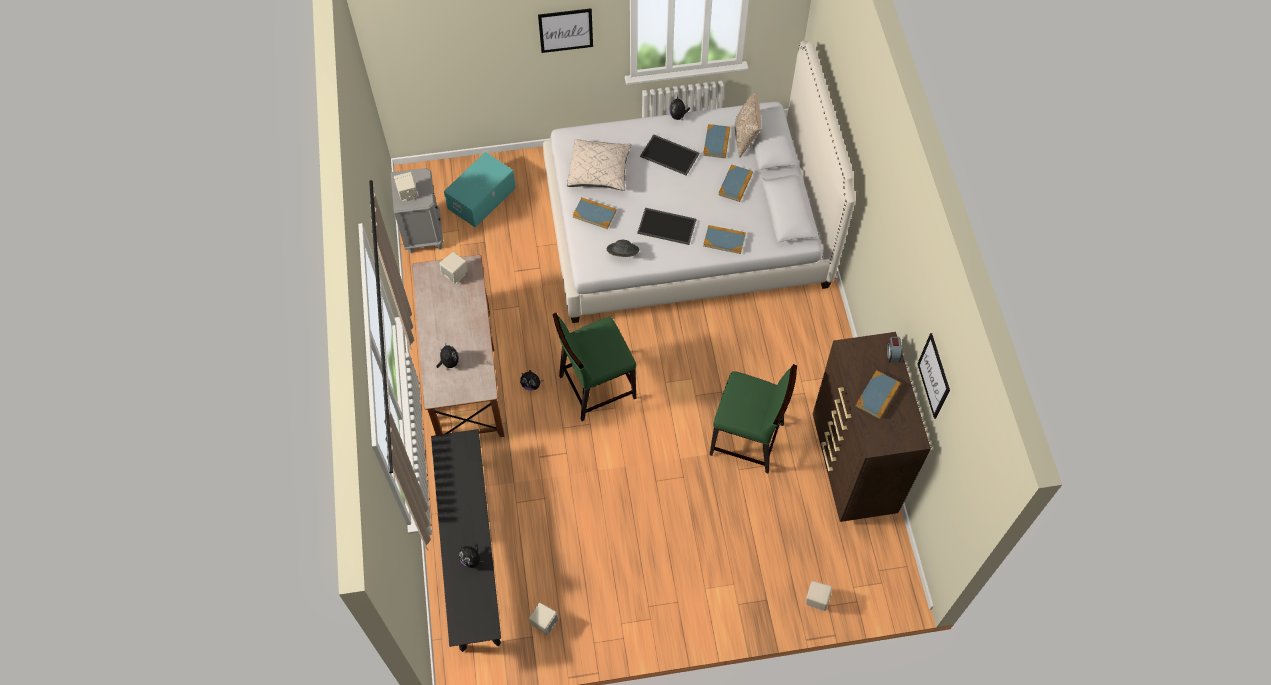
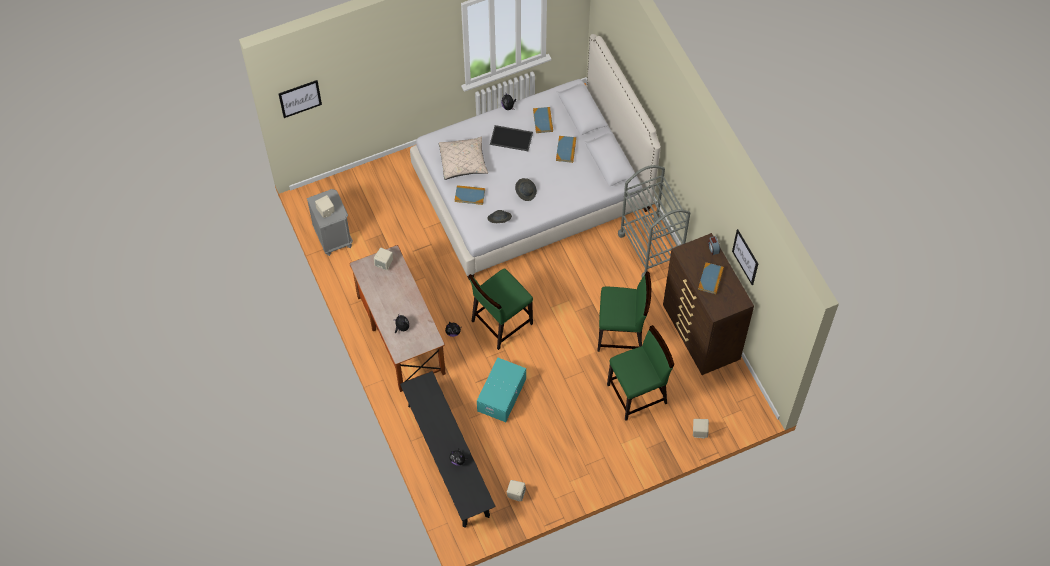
camera: 15 degrees left, 0 degrees up
(482, 198) = (369, 201): turquoise storage box -> turquoise storage box (502, 395)
(566, 30) = (418, 65): picture -> picture (300, 98)
(667, 226) = (526, 192): tray -> grey hat
(724, 240) = (570, 193): book -> none
(745, 138) = (563, 113): pillow -> none
(747, 526) = (637, 394): none -> green chair
(817, 337) = (651, 249): none -> grey cart

